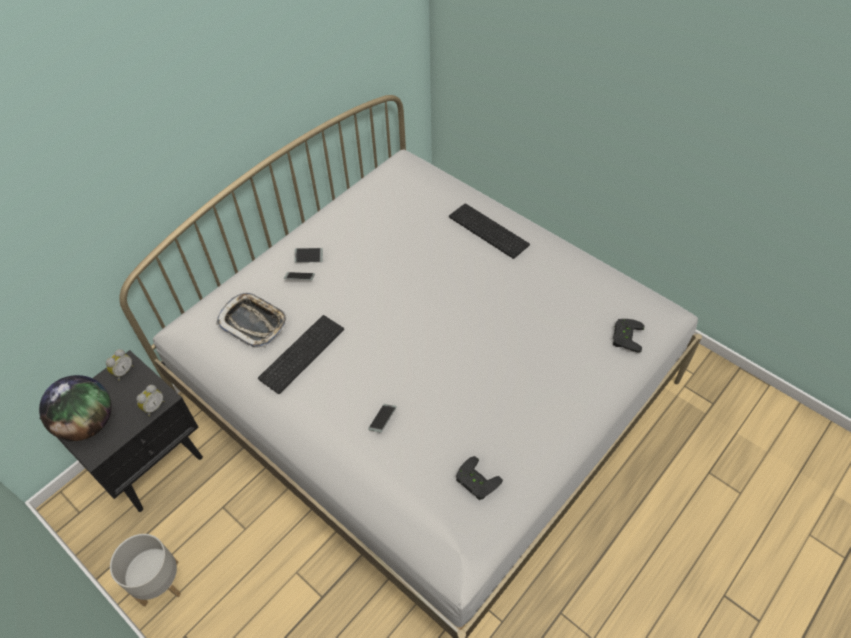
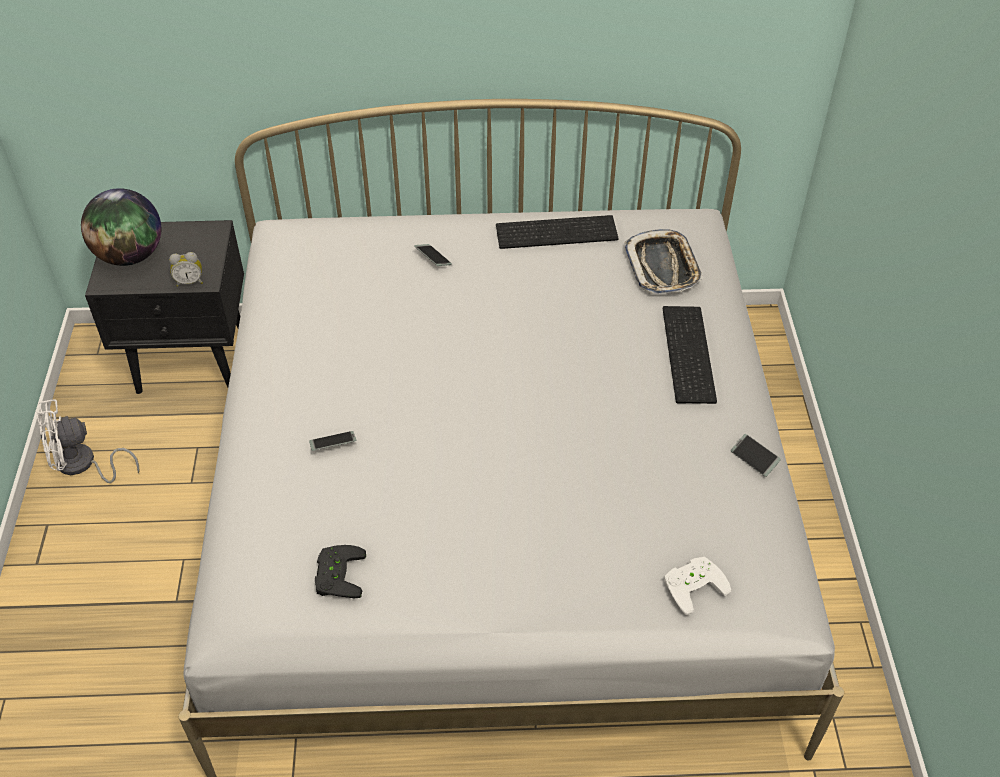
camera: 45 degrees right, 5 degrees down
(123, 371) = (205, 234): alarm clock -> none
(161, 582) = (82, 465): grey planter -> white fan
(253, 322) = (341, 267): tray -> tray (662, 267)
(301, 352) = (346, 325): keyboard -> keyboard (557, 231)
(309, 257) = (467, 245): phone -> phone (754, 458)
(625, 336) = (692, 584): black game controller -> white game controller

